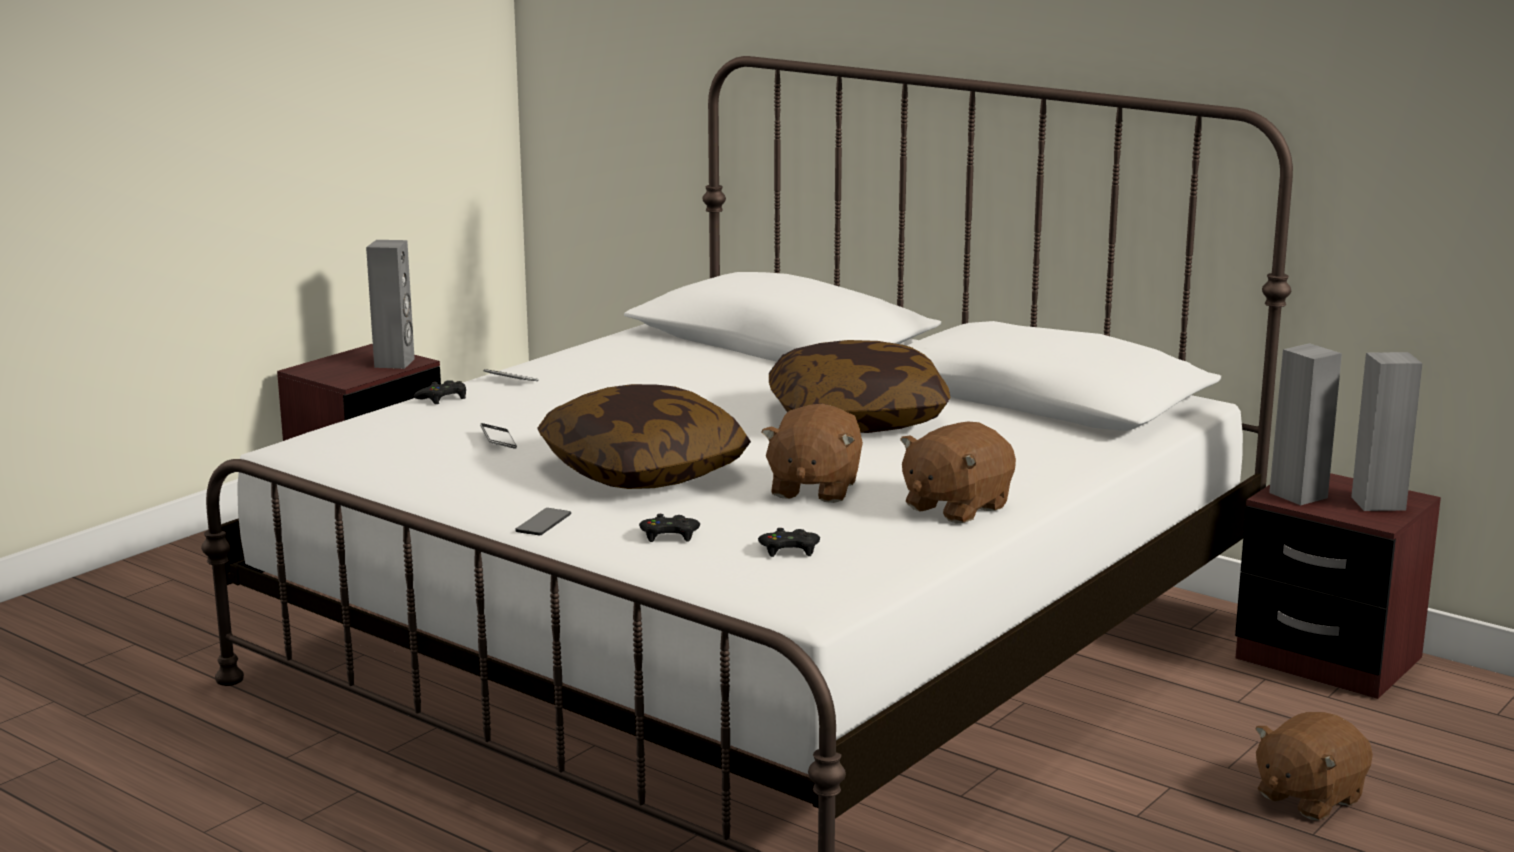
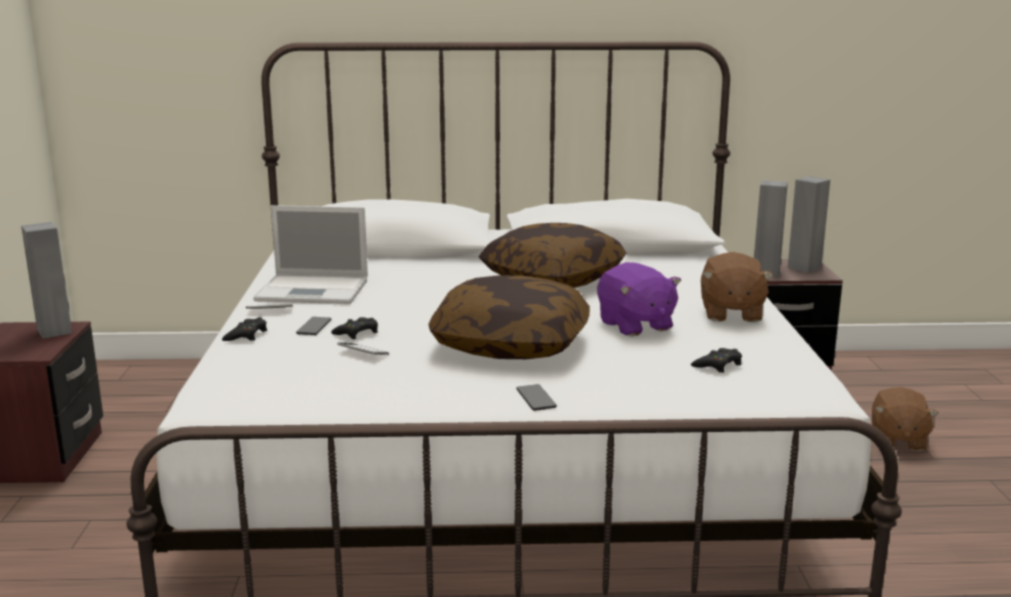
camera: 40 degrees left, 0 degrees up
(513, 406) = (314, 327): none -> phone
(594, 370) = (315, 290): none -> laptop
(669, 535) = (631, 379): black game controller -> black game controller (357, 333)
(813, 488) = (635, 325): brown plush toy -> purple plush toy

